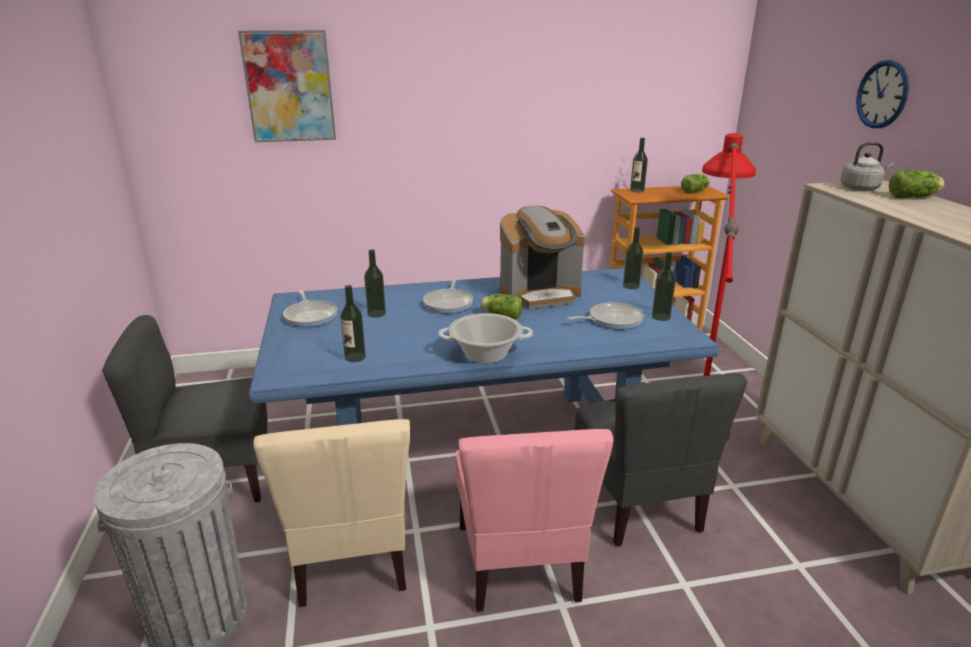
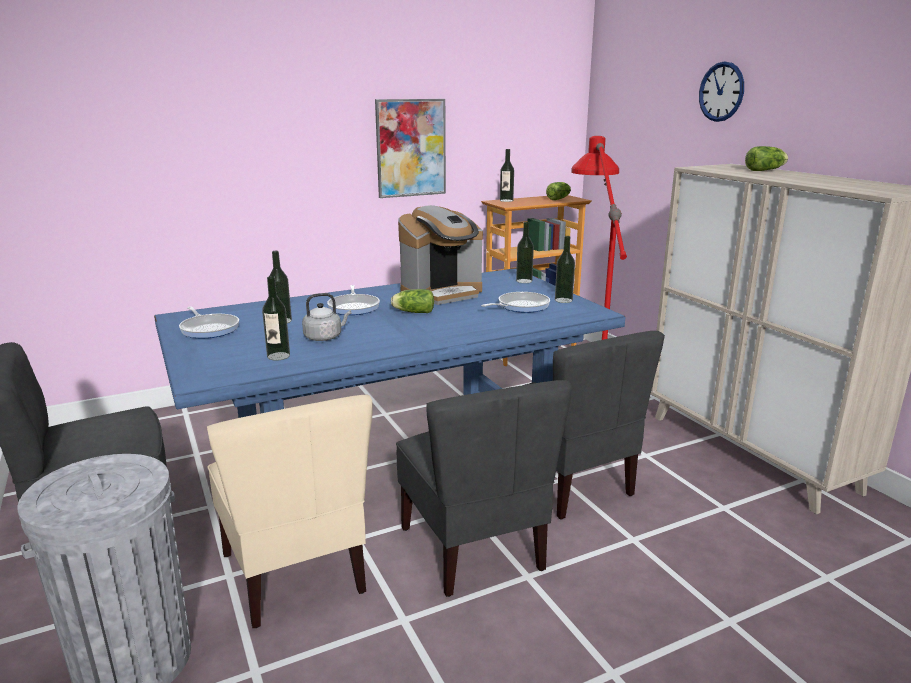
camera: 15 degrees left, 5 degrees down
(289, 87) = (149, 97): picture -> picture (411, 148)
(485, 354) = (413, 341): cooking pot -> none
(520, 562) = (474, 548): pink chair -> grey chair
(861, 188) = (721, 168): grey kettle -> grey kettle (325, 337)

